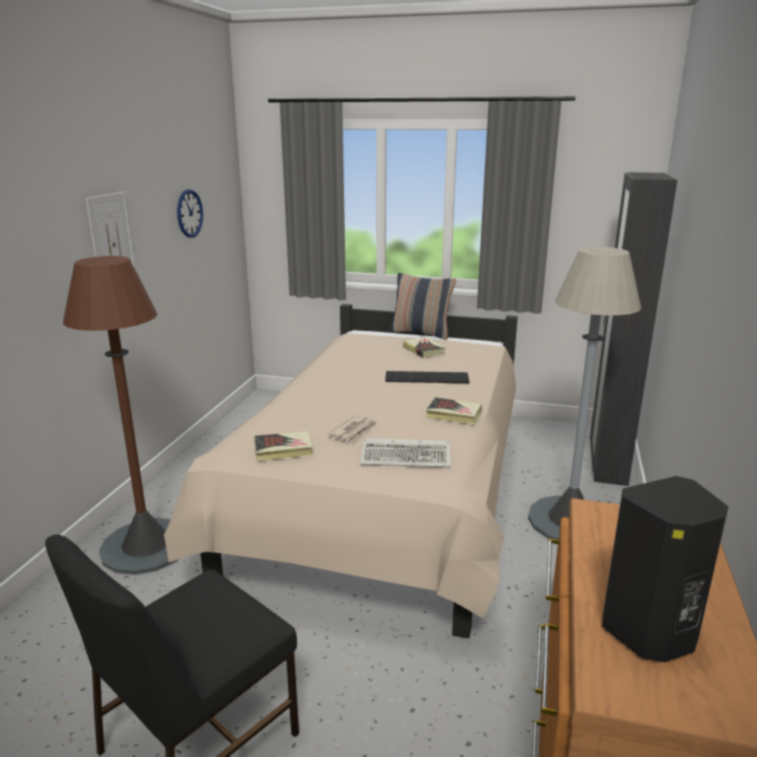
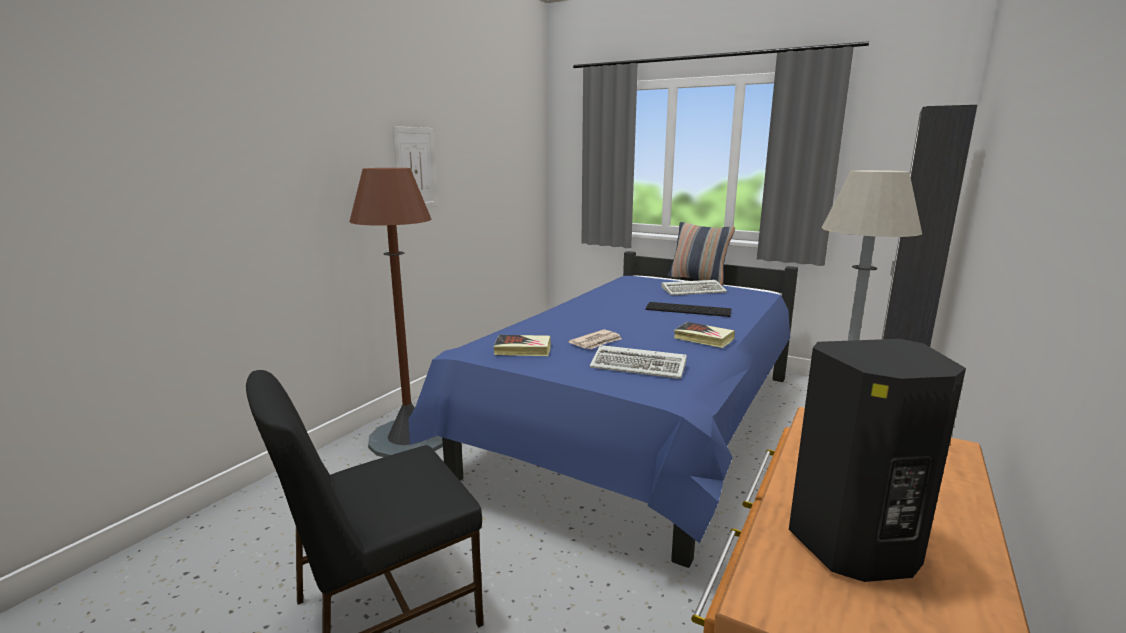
camera: 15 degrees right, 5 degrees down
(189, 213) = (493, 159): wall clock -> none
(385, 497) = (639, 427): beige bed -> blue bed
(424, 350) = (694, 290): book -> keyboard

